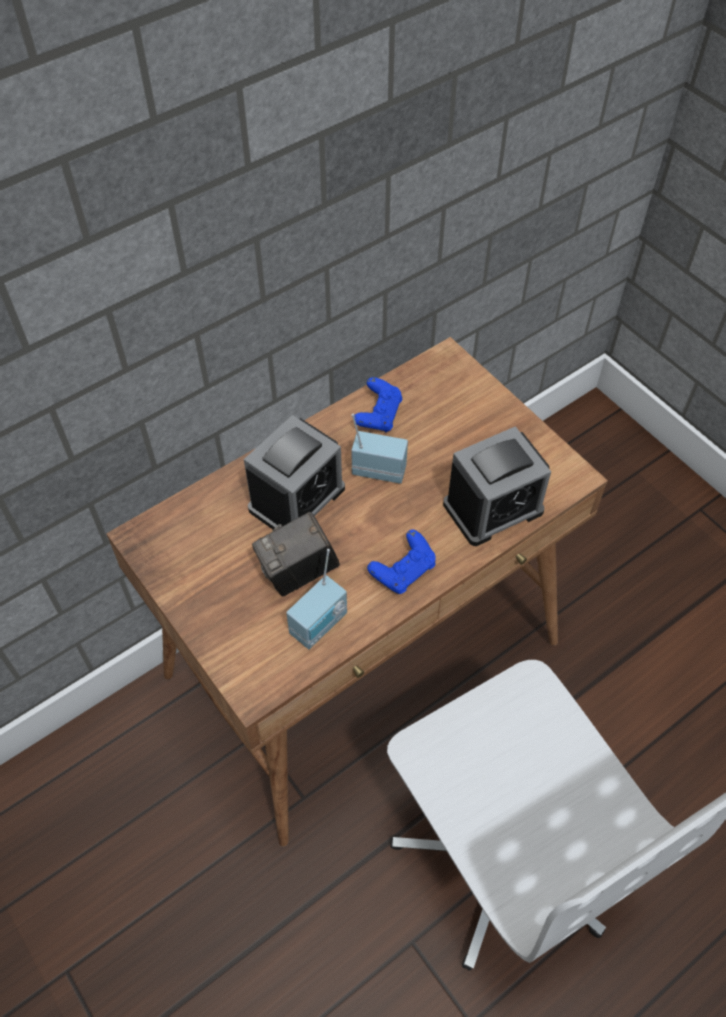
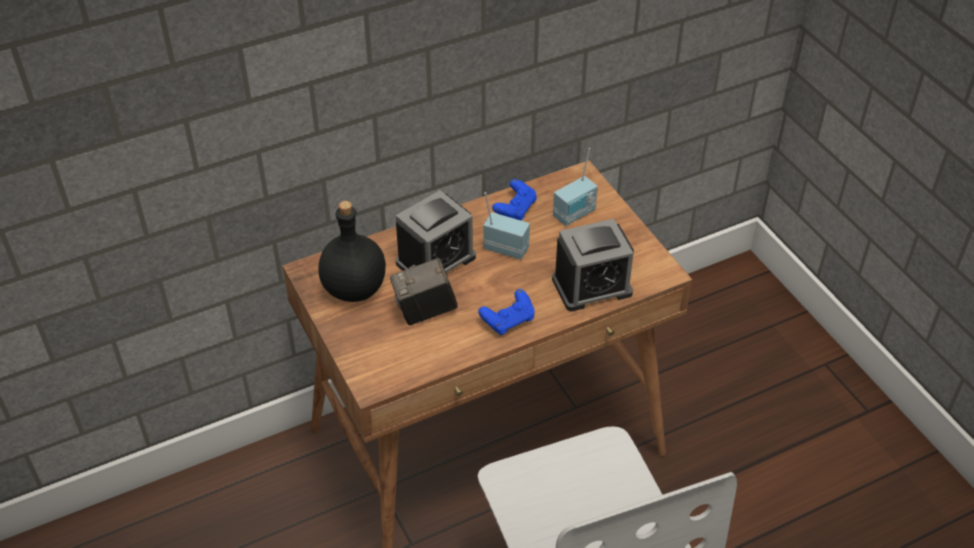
camera: 10 degrees right, 10 degrees down
(205, 553) = (355, 288): none -> black bottle
(320, 625) = (433, 349): radio -> radio (575, 215)

